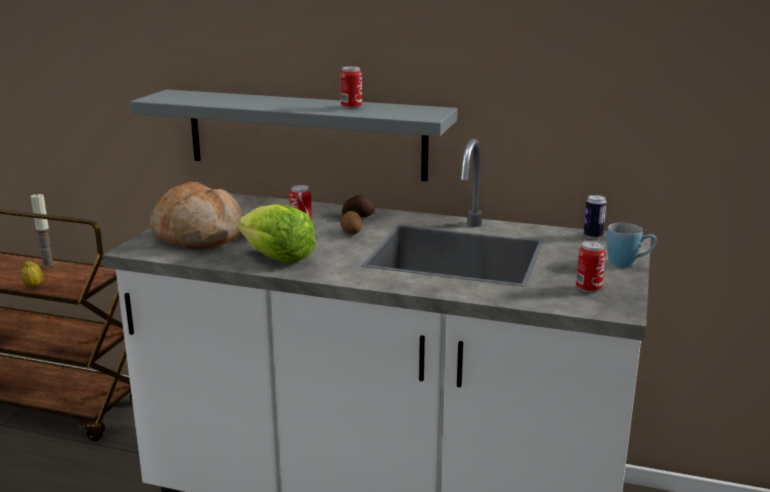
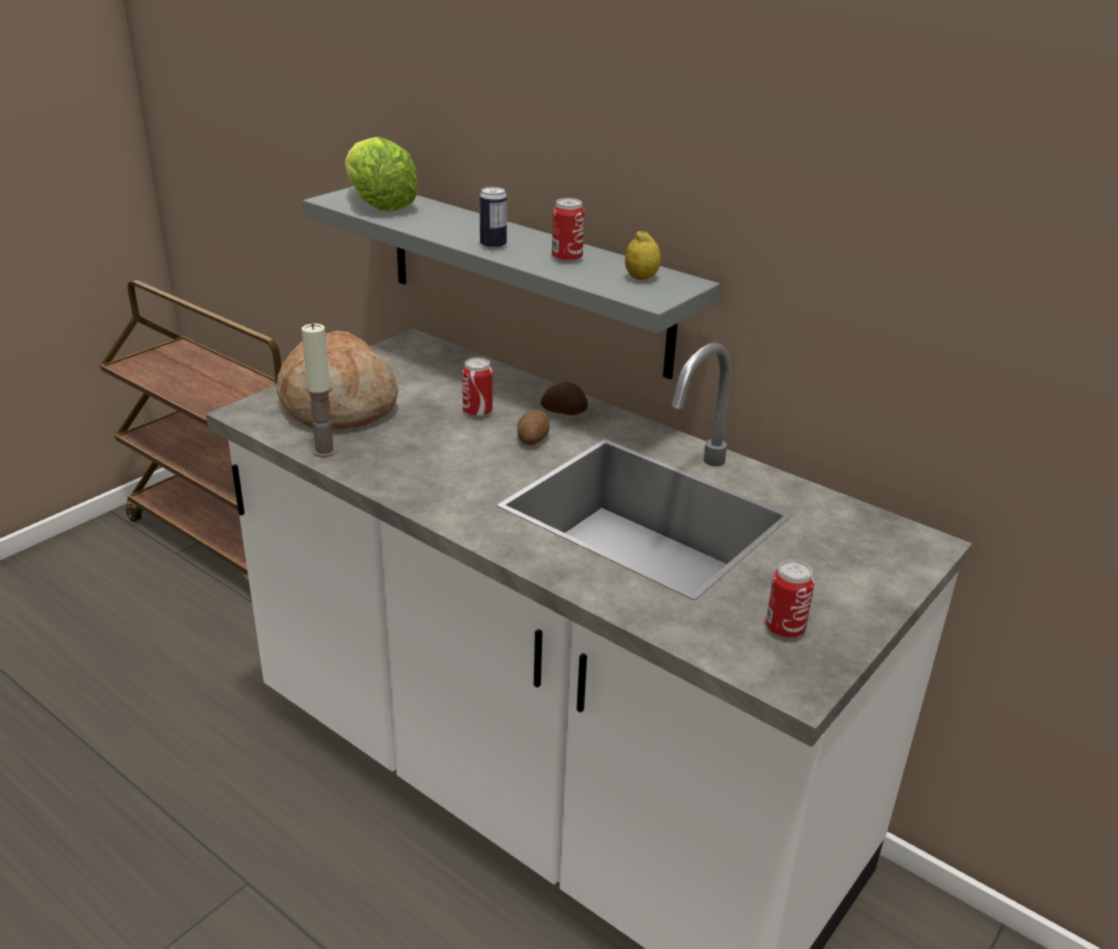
camera: 20 degrees right, 10 degrees up
(34, 286) = (205, 406): lemon -> lemon (641, 278)
(48, 265) = (239, 376): candle -> candle (324, 451)
(277, 258) = (402, 466): lettuce -> lettuce (378, 204)
(593, 236) = (876, 523): can -> can (493, 246)
(628, 263) = (888, 593): blue mug -> none

